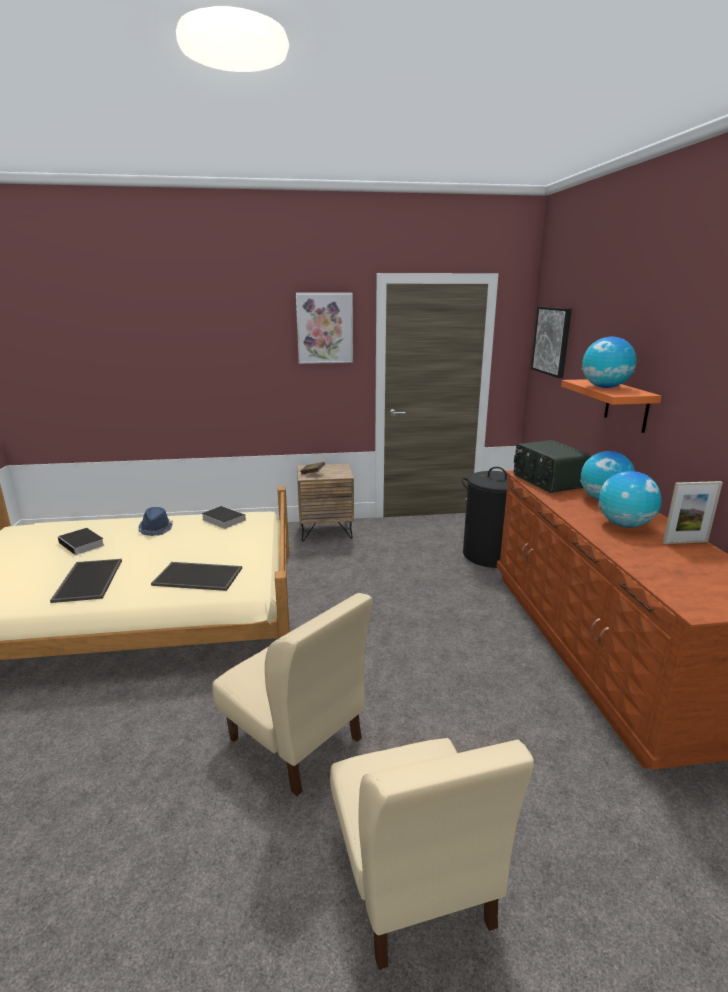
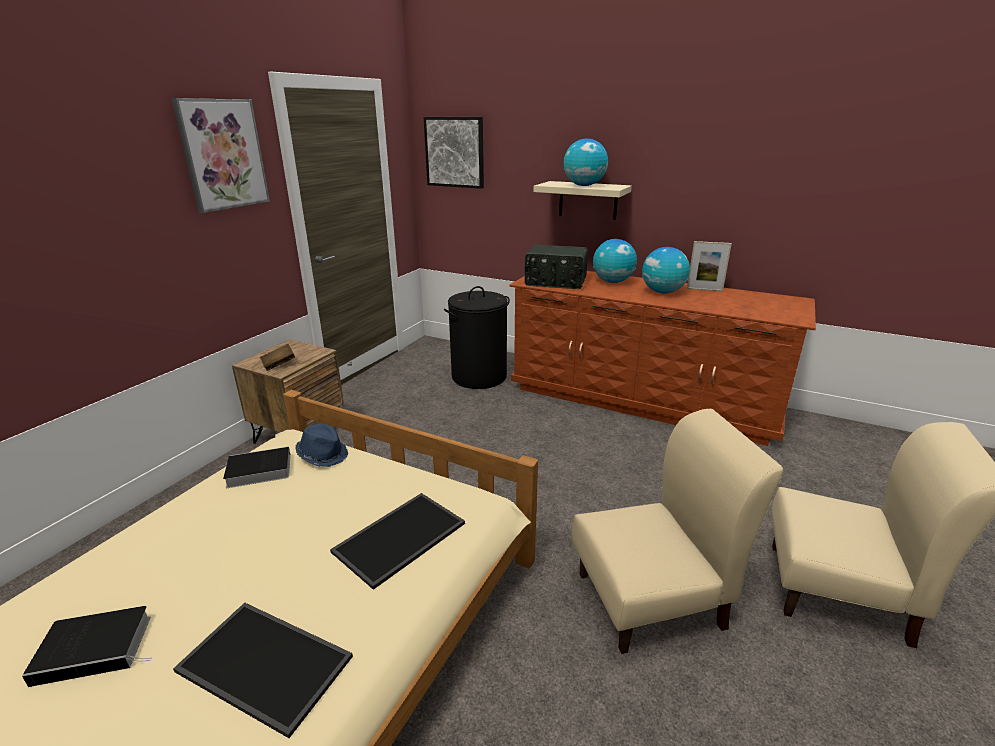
camera: 55 degrees left, 5 degrees up
(156, 529) = (183, 540): blue hat -> blue hat (323, 455)
(626, 405) = (588, 200): orange shelf -> beige shelf
(685, 542) = (704, 289): picture frame -> picture frame turned 75 degrees clockwise

